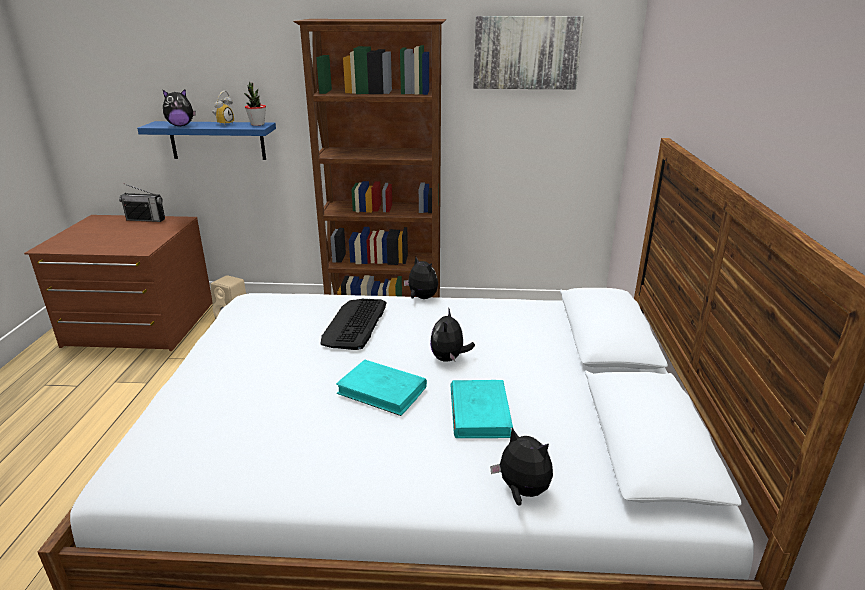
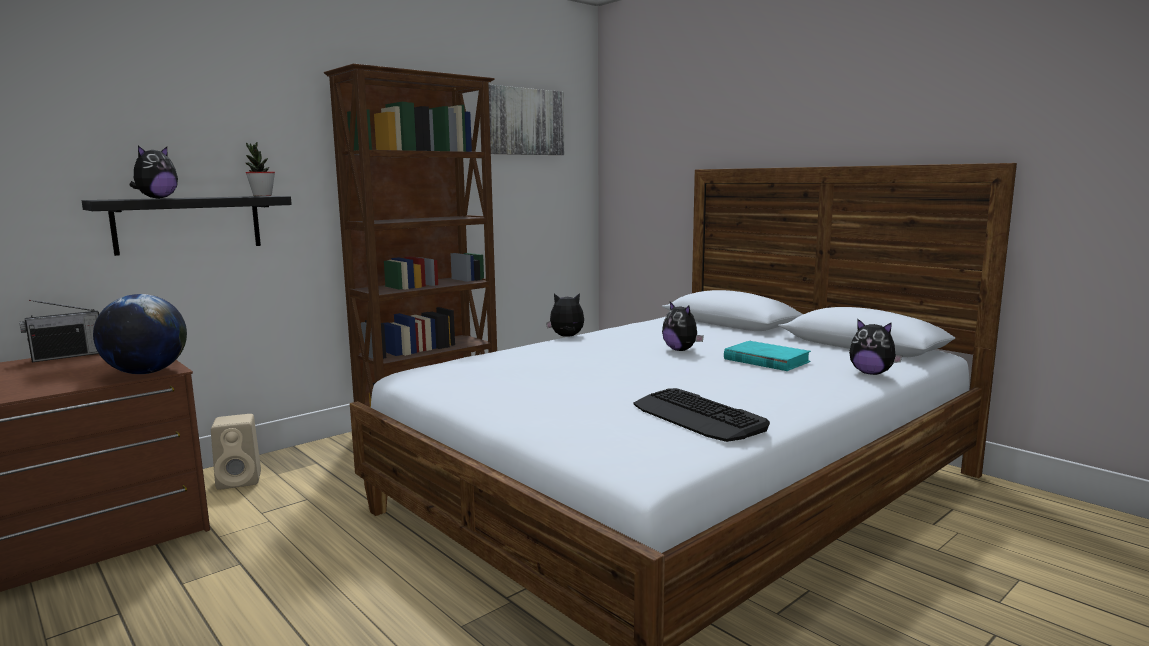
camera: 45 degrees left, 15 degrees down
(132, 249) = (146, 373): none -> globe
(217, 140) = (188, 224): blue shelf -> black shelf
(224, 124) = (214, 197): alarm clock -> none
(354, 324) = (567, 354): keyboard -> keyboard (698, 416)
(382, 390) = (688, 371): turquoise book -> none
(522, 492) = (871, 373): plush toy -> plush toy turned 135 degrees counterclockwise

